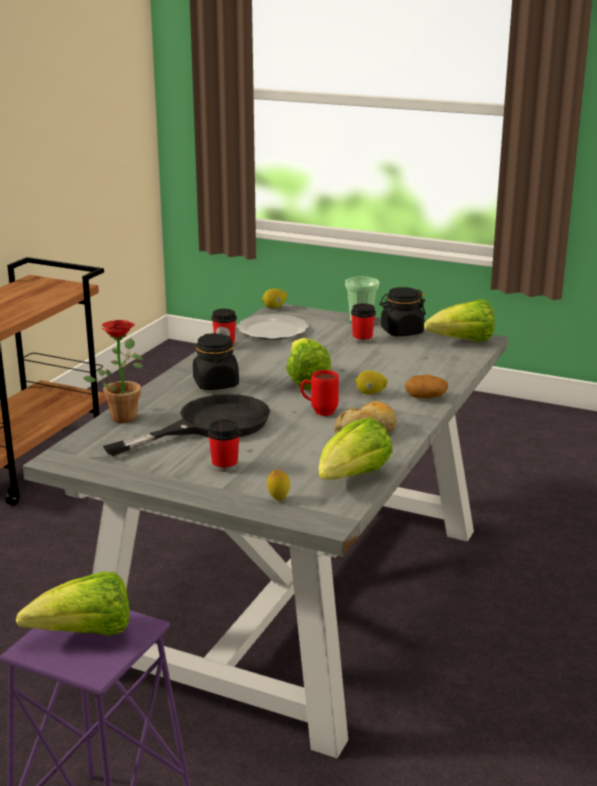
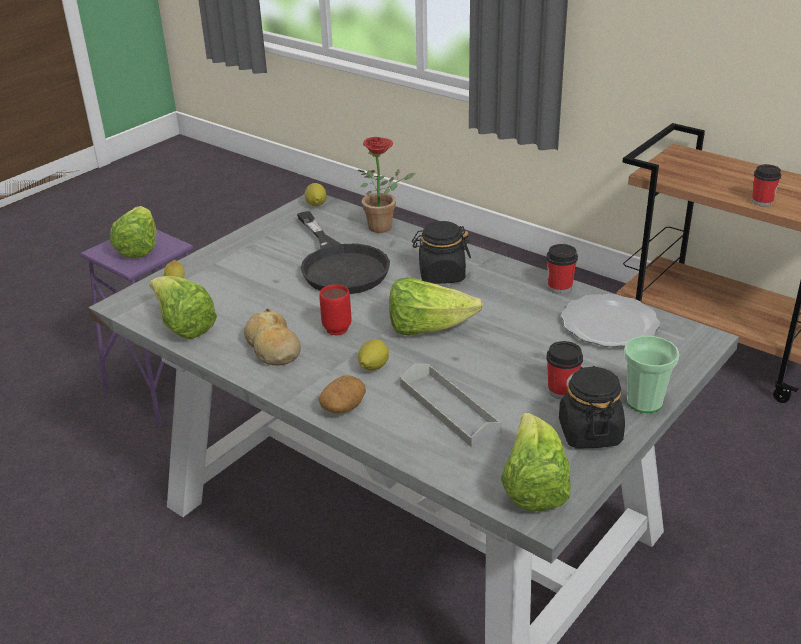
camera: 105 degrees right, 10 degrees up
(225, 466) = (252, 267): cup -> cup (762, 202)
(274, 307) = (707, 335): lemon -> lemon (316, 205)
(404, 366) = (449, 408): none -> grey tray

